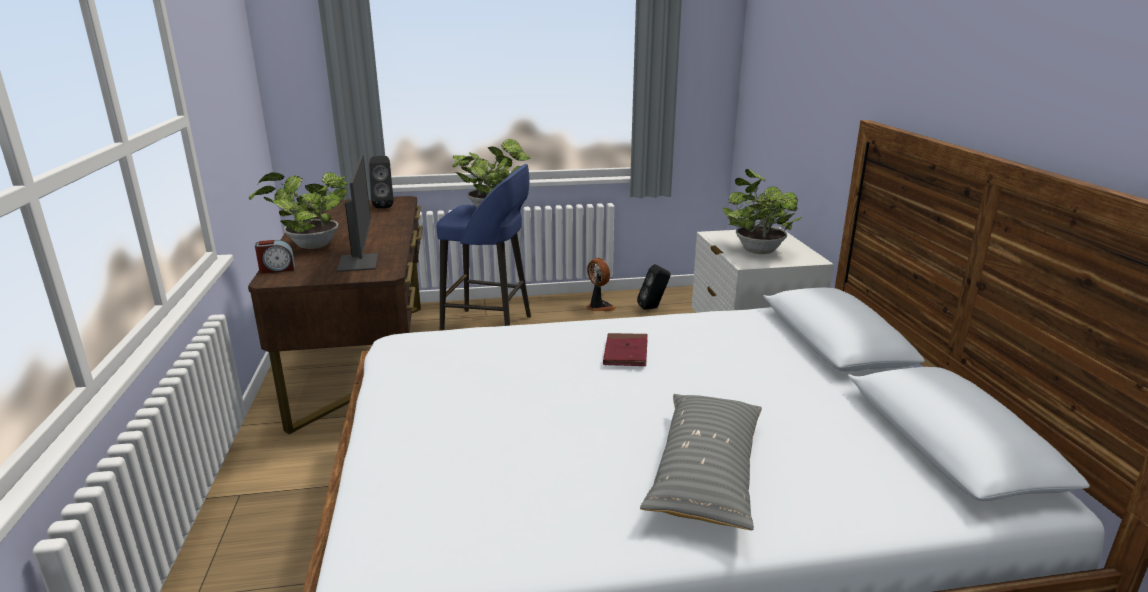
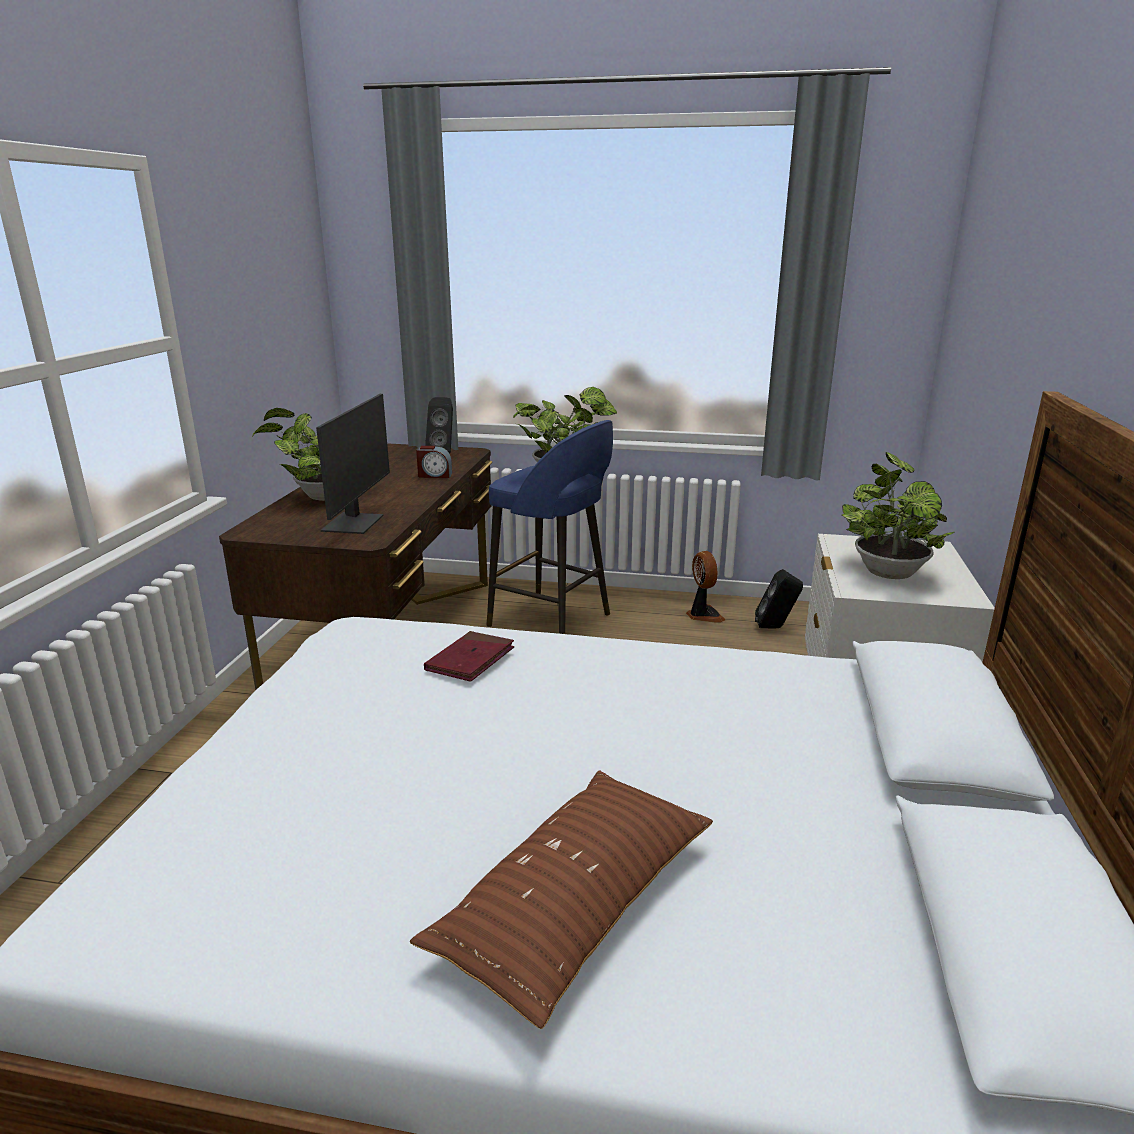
camera: 20 degrees right, 0 degrees up
(277, 269) = (264, 520): alarm clock -> alarm clock (434, 475)
(626, 353) = (602, 693): red book -> red book (470, 660)
(705, 473) = (575, 904): grey pillow -> brown pillow

